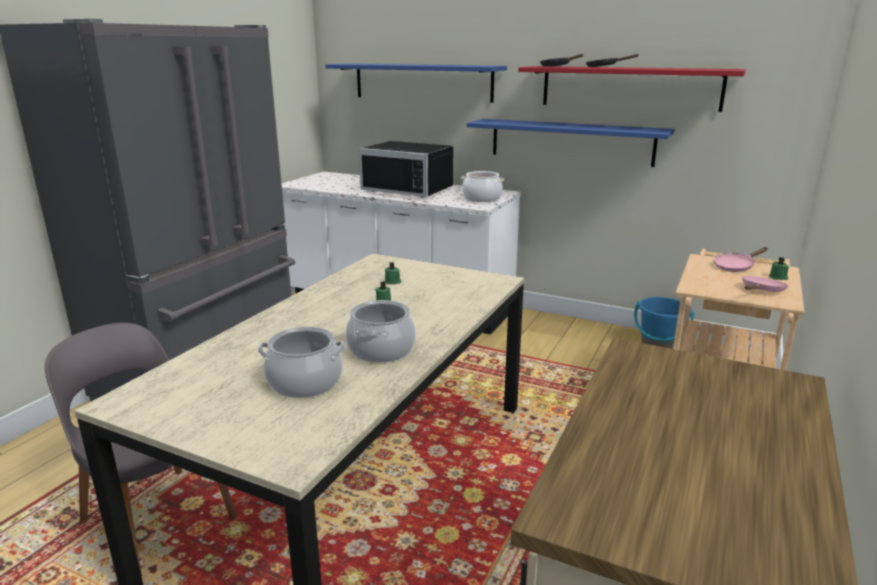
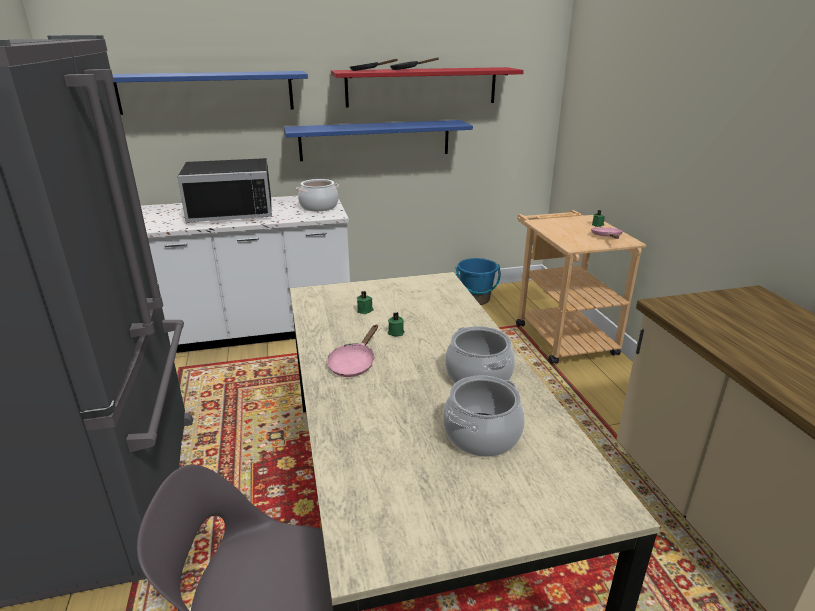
camera: 40 degrees left, 5 degrees up
(736, 267) = (566, 223): pink frying pan -> pink frying pan (354, 363)

